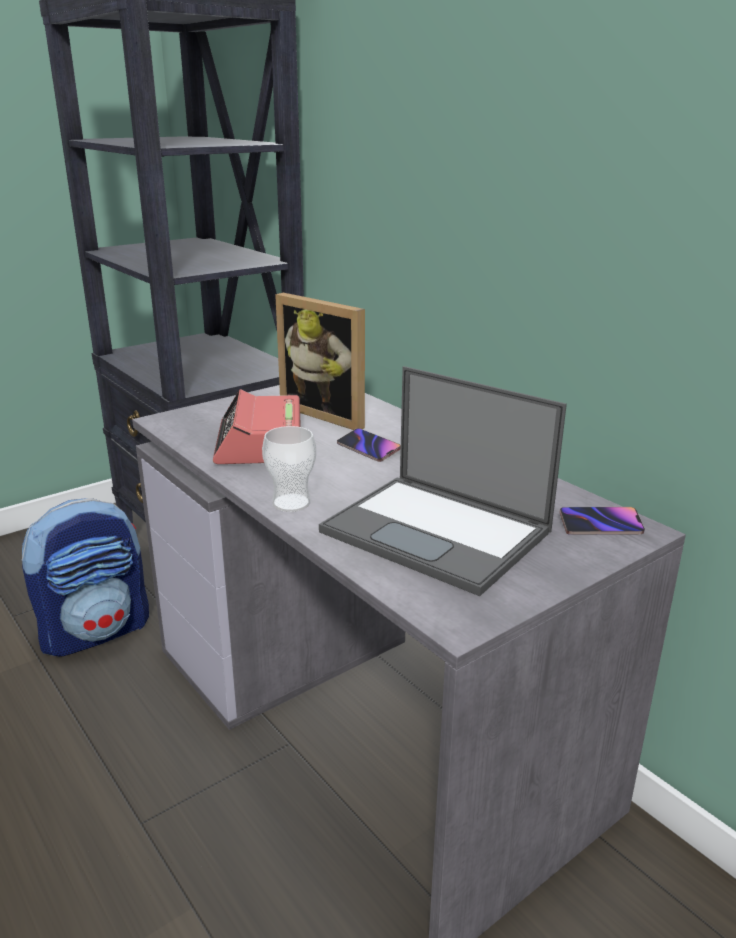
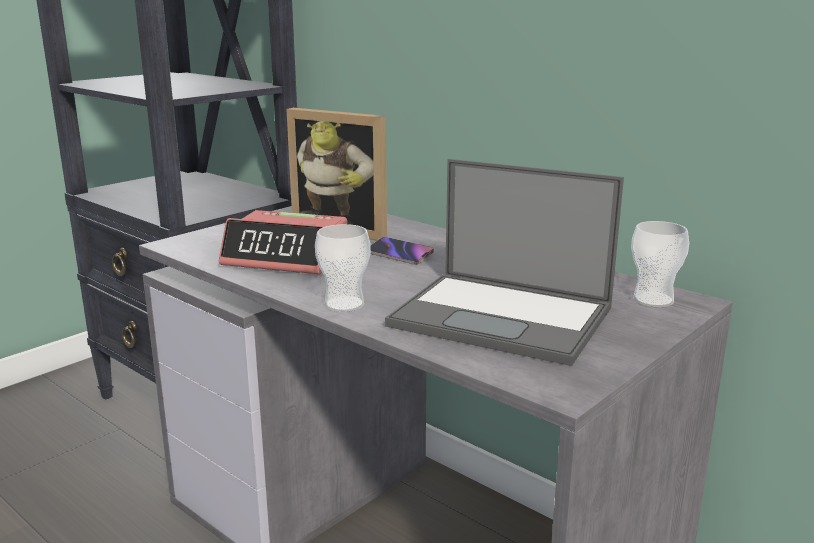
camera: 10 degrees left, 5 degrees down
(96, 631) = (90, 489): backpack -> none
(260, 444) = (287, 258): alarm clock -> alarm clock turned 60 degrees counterclockwise
(600, 525) = (653, 300): phone -> cup

